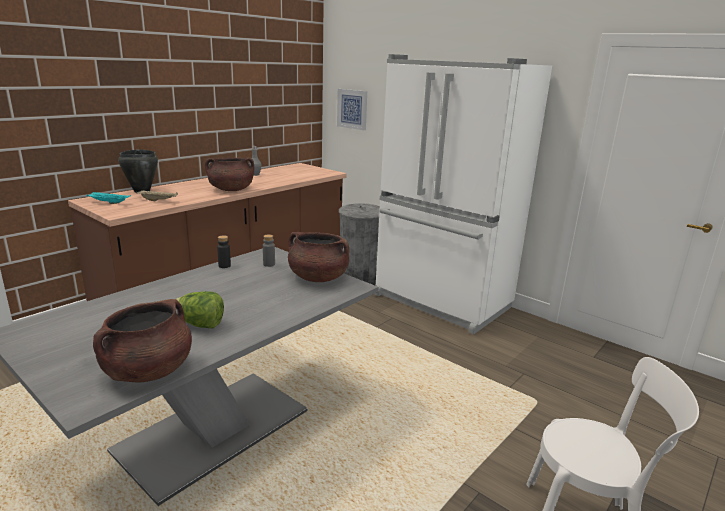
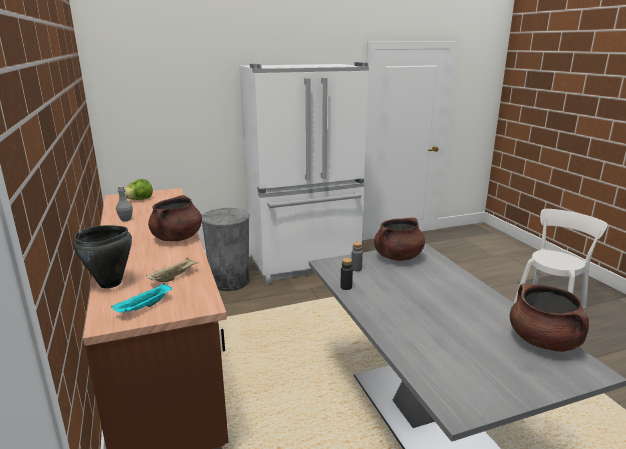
camera: 60 degrees left, 0 degrees up
(199, 325) = (469, 313): lettuce -> lettuce (139, 200)
(352, 109) = (142, 122): picture -> none

